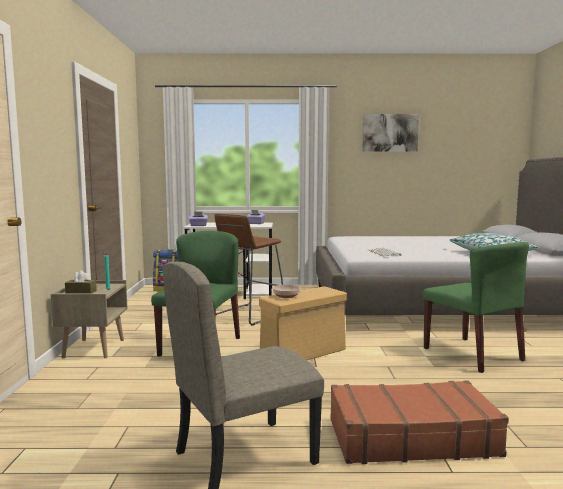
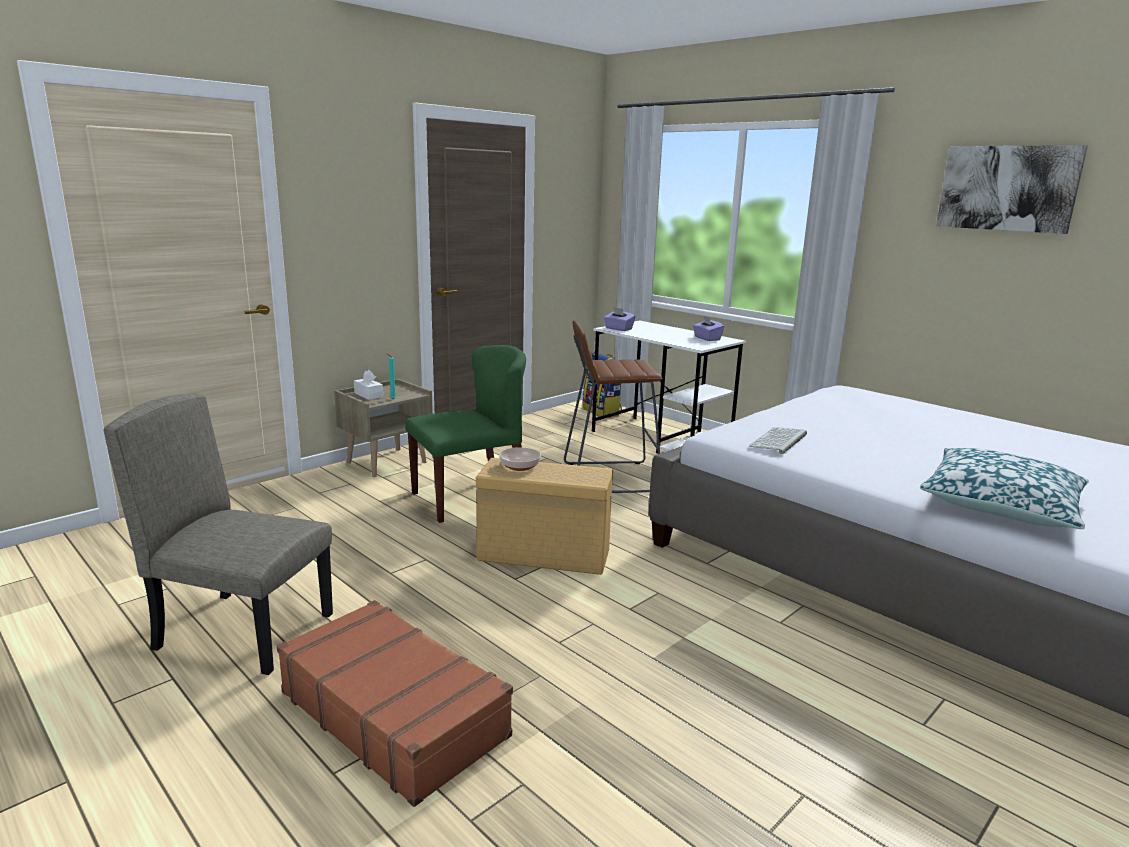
camera: 45 degrees right, 10 degrees up
(81, 292) = (368, 395): brown tissue box -> white tissue box
(473, 354) = (762, 676): green chair -> none

